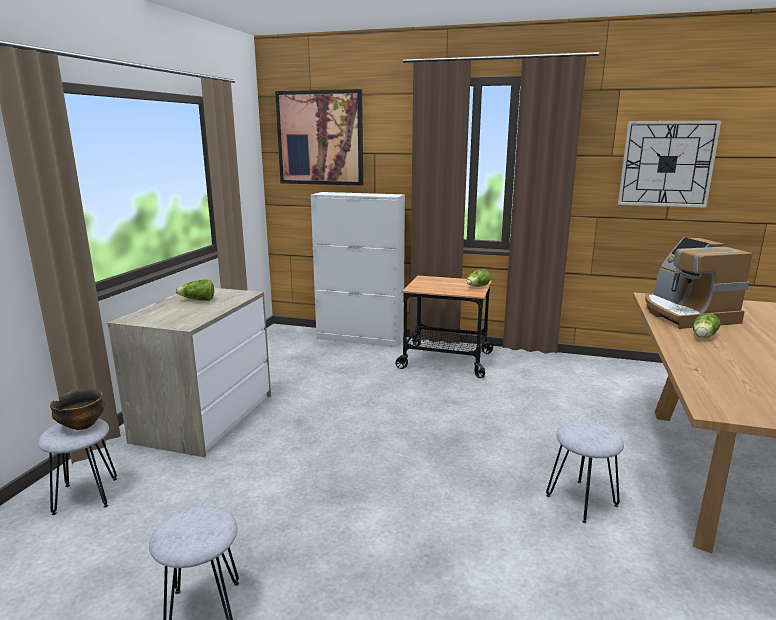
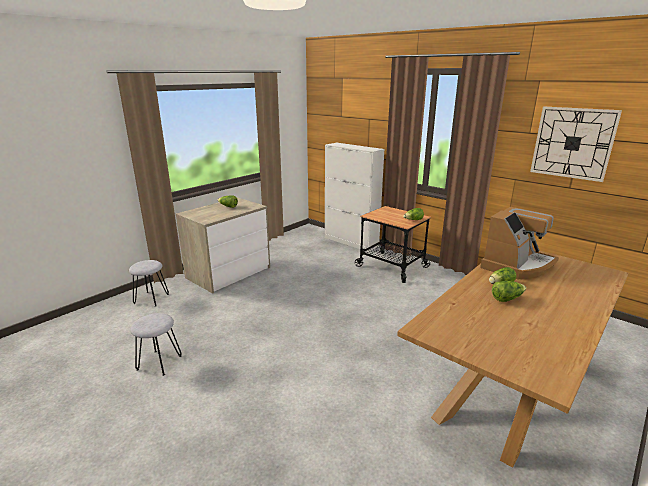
camera: 25 degrees right, 5 degrees up
(82, 425) = (149, 264): bowl -> none
(320, 138) = (338, 106): picture -> none
(581, 500) = (389, 371): grey stool -> none
(685, 314) = (516, 265): coffee machine -> coffee machine turned 150 degrees counterclockwise
(736, 351) = (507, 298): none -> lettuce

